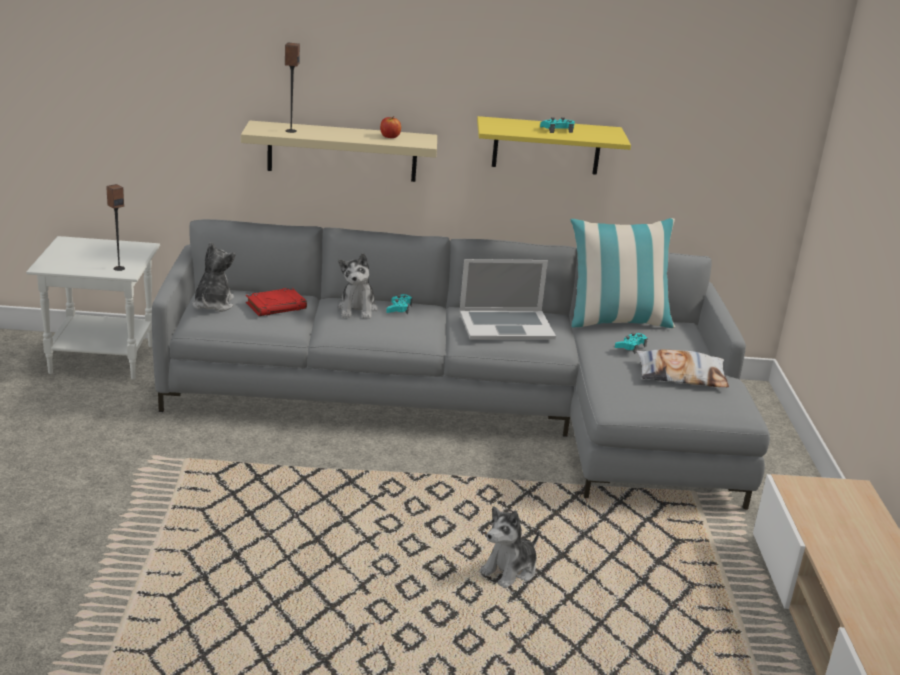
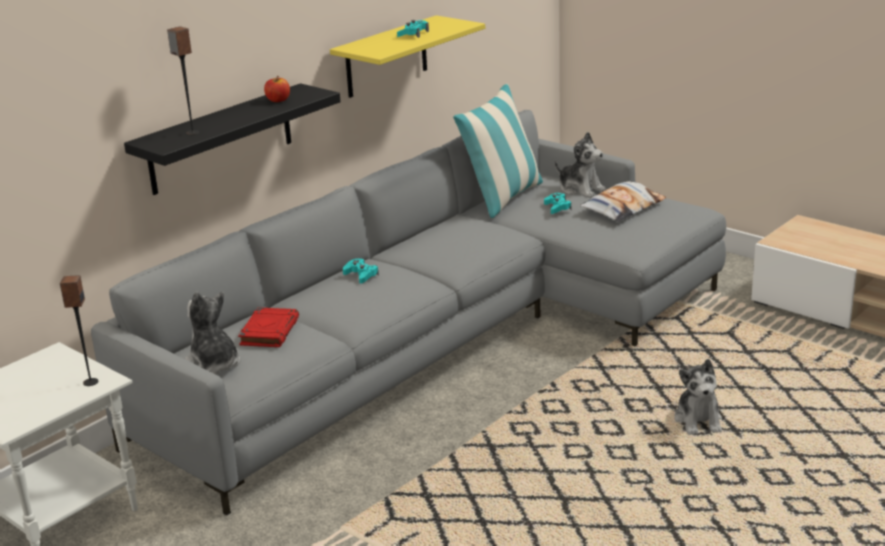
camera: 45 degrees left, 0 degrees up
(342, 151) = (221, 139): beige shelf -> black shelf
(357, 309) = (333, 295): plush toy -> plush toy (580, 189)
(506, 325) = (457, 240): laptop -> none

